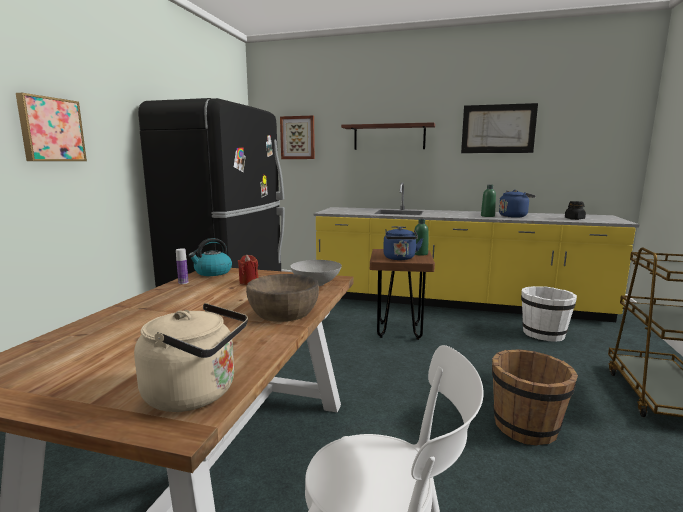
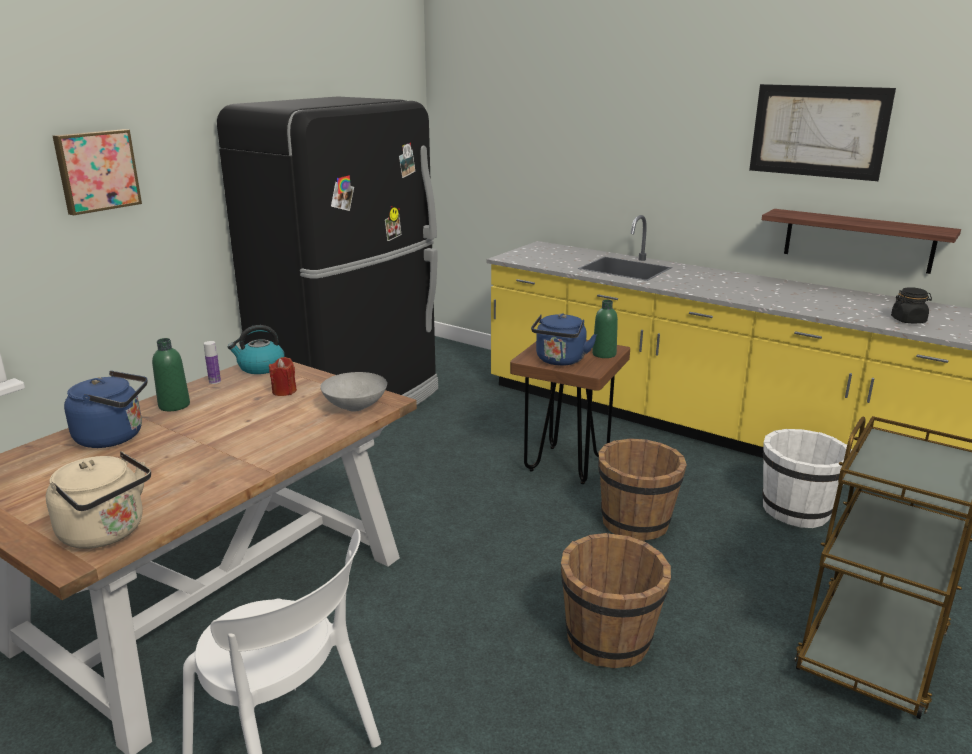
camera: 20 degrees right, 10 degrees up
(283, 312) = (272, 448): brown bowl -> none
(298, 137) = (494, 121): picture -> none
(389, 137) = (632, 132): shelf -> shelf (858, 240)
(469, 355) = (636, 523): none -> brown bucket
(487, 216) = (758, 295): green bottle -> green bottle (174, 405)
(514, 216) = (806, 300): blue kettle -> blue kettle (114, 437)

